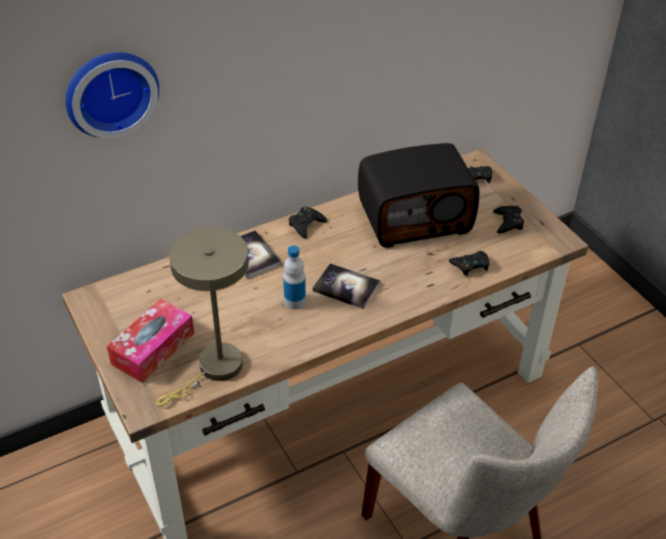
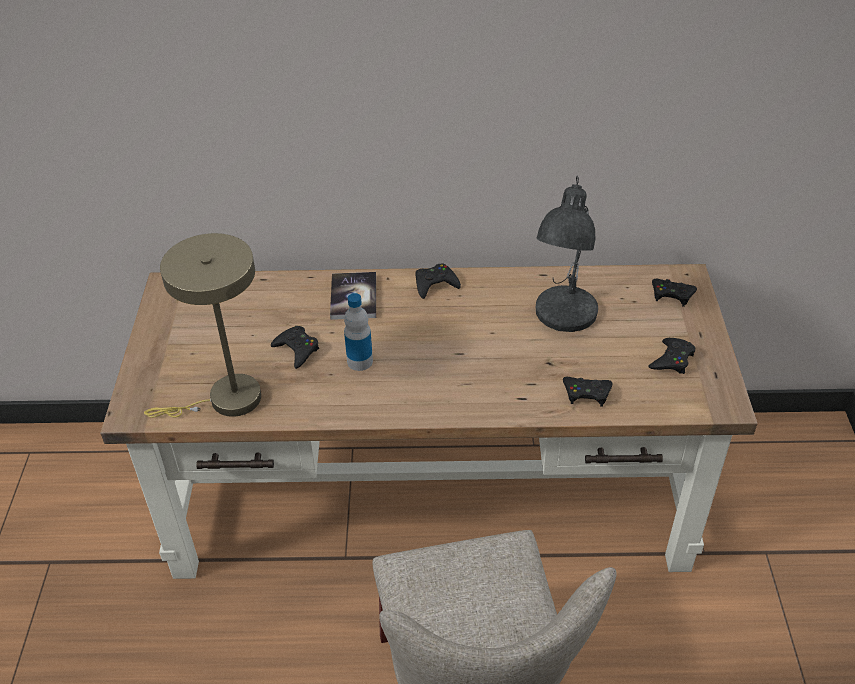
camera: 30 degrees right, 0 degrees up
(110, 91) = (207, 62): wall clock -> none
(153, 348) = (186, 357): tissue box -> none
(239, 310) = (297, 350): none -> black game controller
(346, 287) = (426, 366): book -> none
(415, 217) = (563, 316): radio -> grey table lamp

